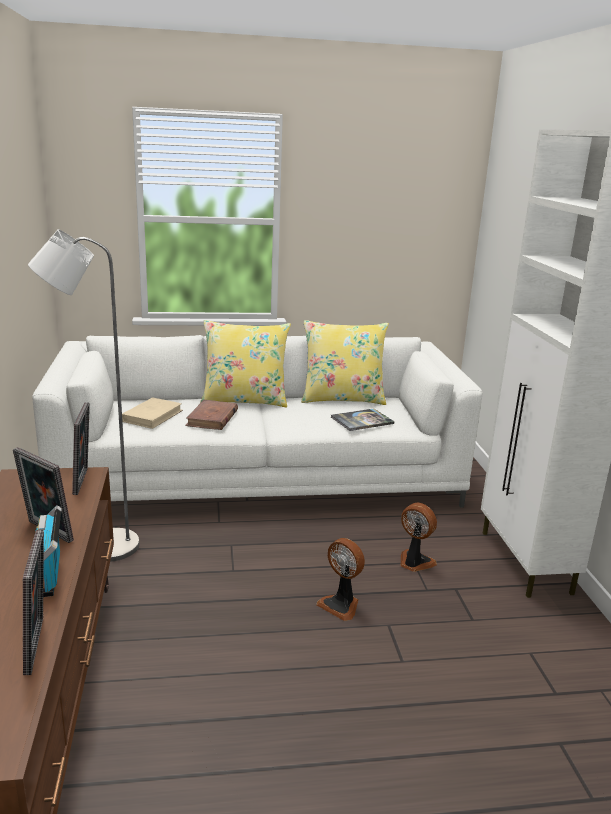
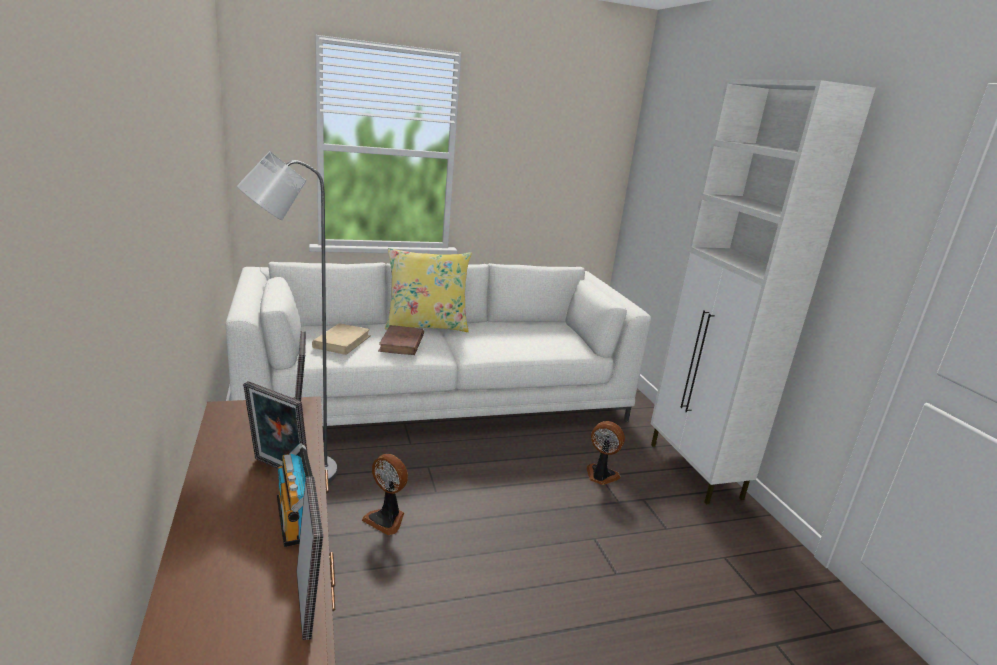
camera: 10 degrees left, 0 degrees up
(341, 605) = (546, 521): fan -> fan (386, 519)
(342, 399) = (516, 323): yellow pillow -> none
(362, 420) = (541, 344): book -> none

